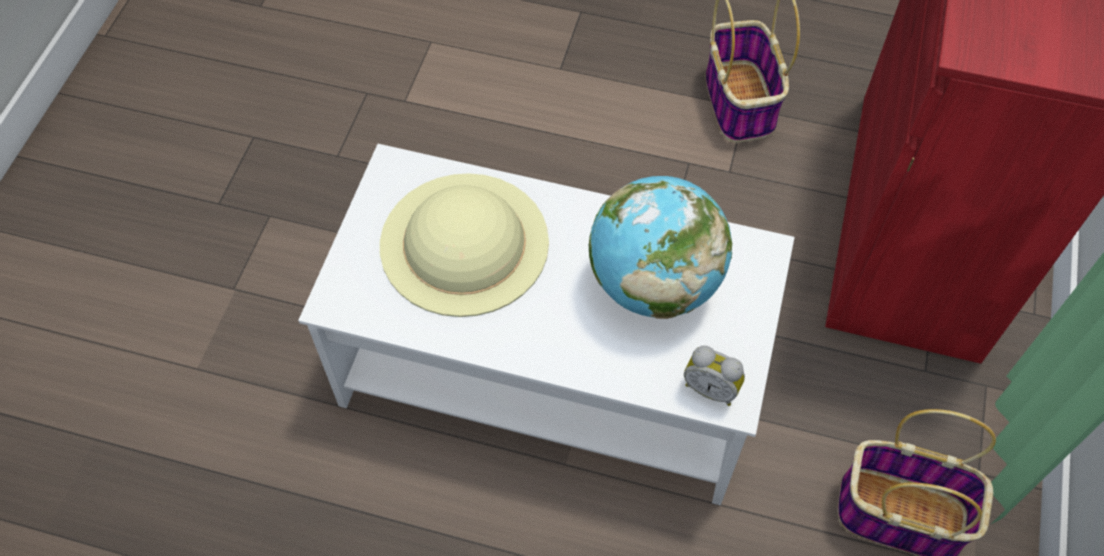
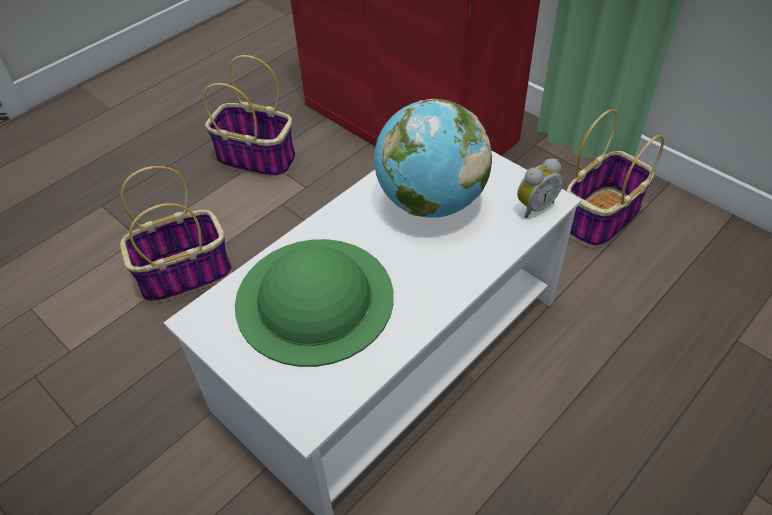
camera: 60 degrees left, 10 degrees down
(464, 243) = (315, 299): beige hat -> green hat
(542, 134) = (186, 273): none -> basket

